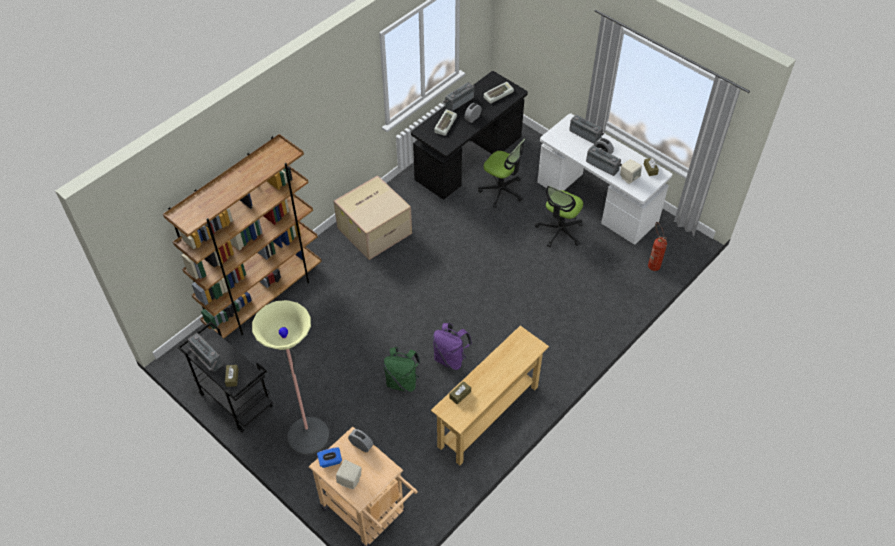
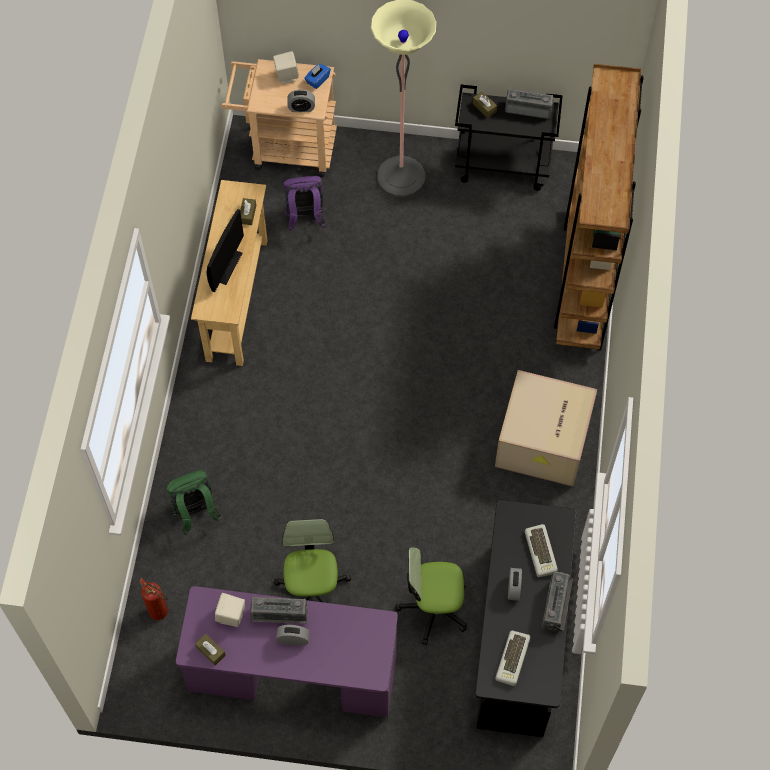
camera: 145 degrees right, 10 degrees up
(402, 381) = (354, 282): green backpack -> green backpack (195, 513)
(450, 358) = (323, 336): purple backpack -> purple backpack (305, 219)
(501, 367) = (226, 266): none -> monitor
(586, 134) = (337, 661): radio -> none
(596, 202) = (293, 673): white desk -> purple desk

